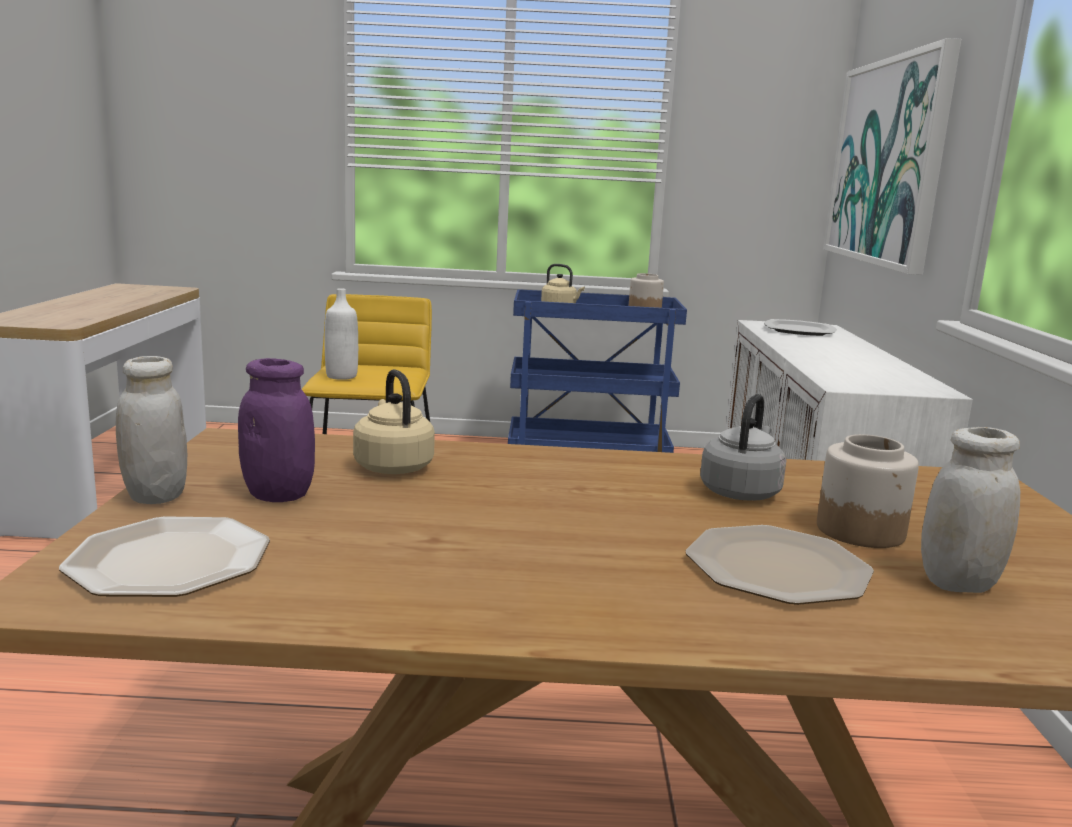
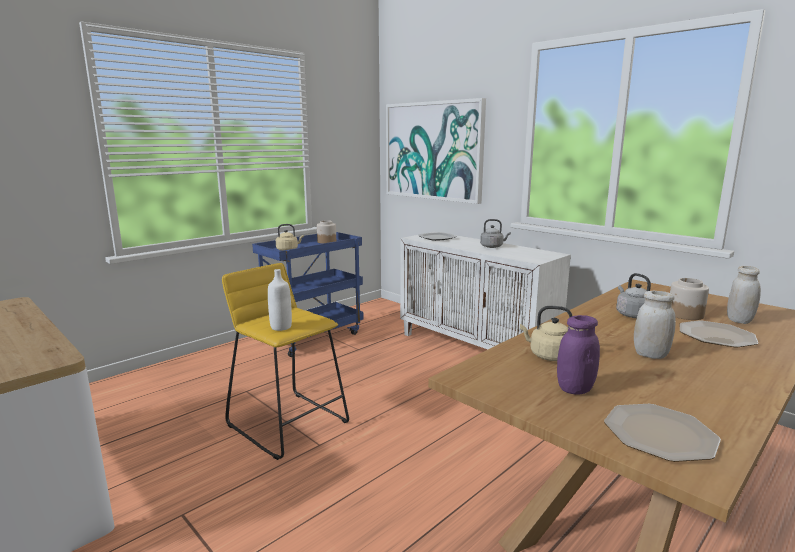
camera: 45 degrees left, 0 degrees up
(155, 496) = (553, 417): white jar -> white jar (650, 355)
(850, 357) = (493, 246): none -> grey kettle

